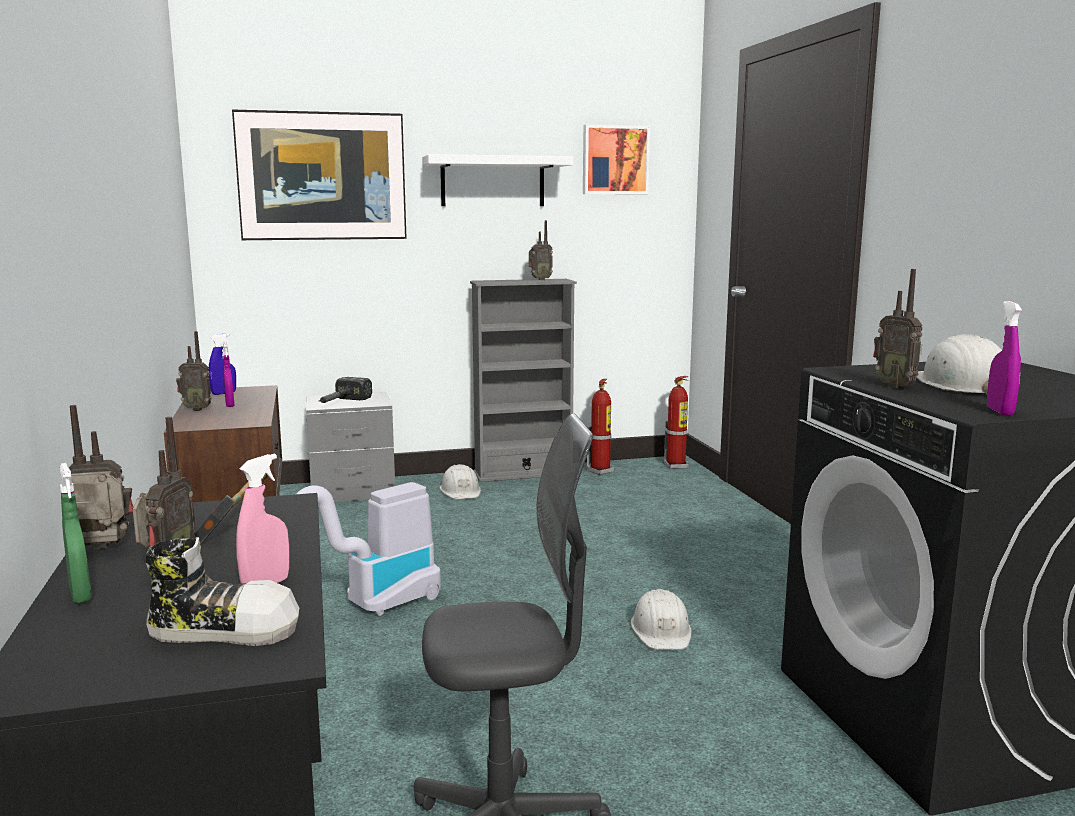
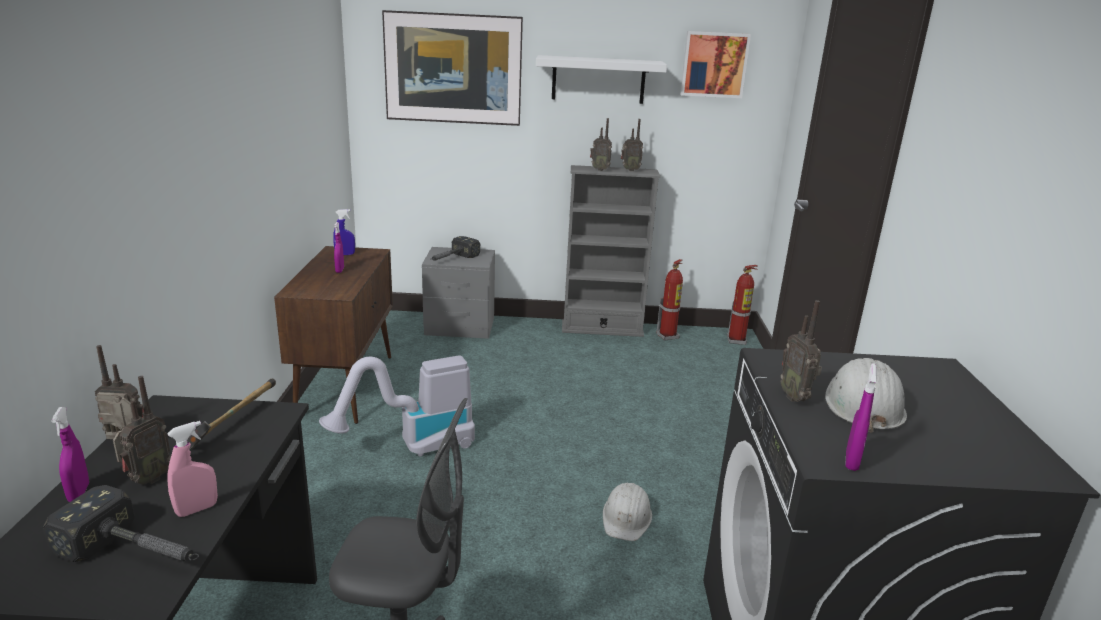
camera: 15 degrees right, 10 degrees up
(80, 595) = (79, 493): green spray bottle -> purple spray bottle
(197, 409) = (314, 272): radio -> radio (600, 169)
(224, 629) = (138, 553): shoe -> hammer
(461, 491) = (542, 340): white hard hat -> none

